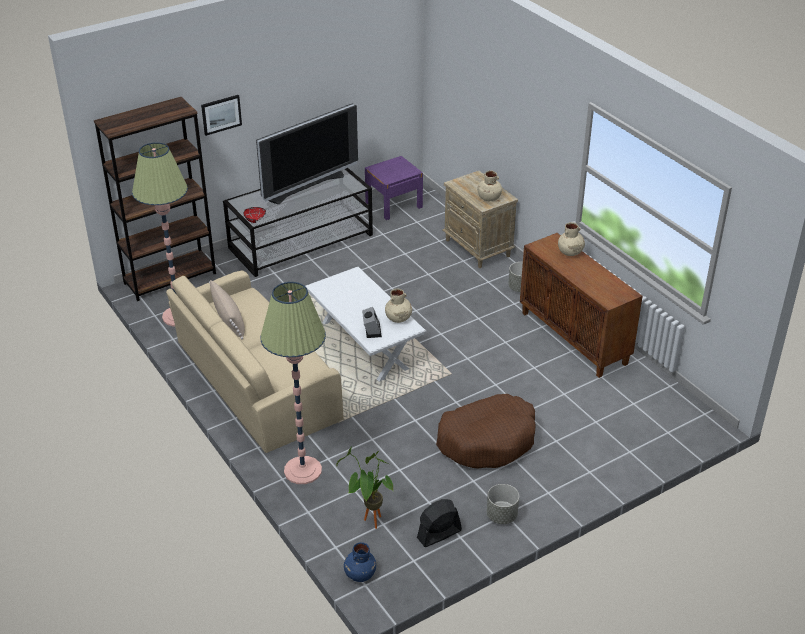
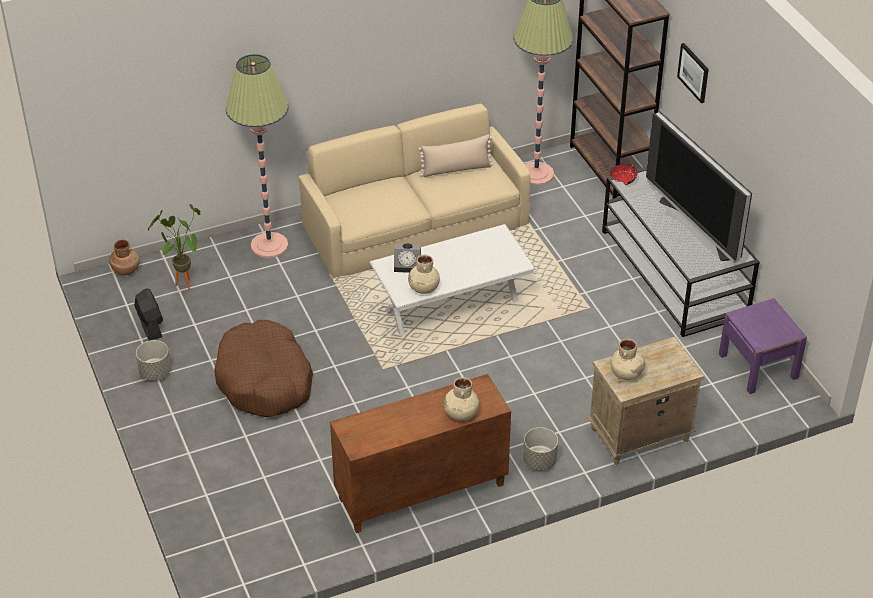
camera: 100 degrees right, 5 degrees up
(360, 574) = (126, 269): blue vase -> brown vase

